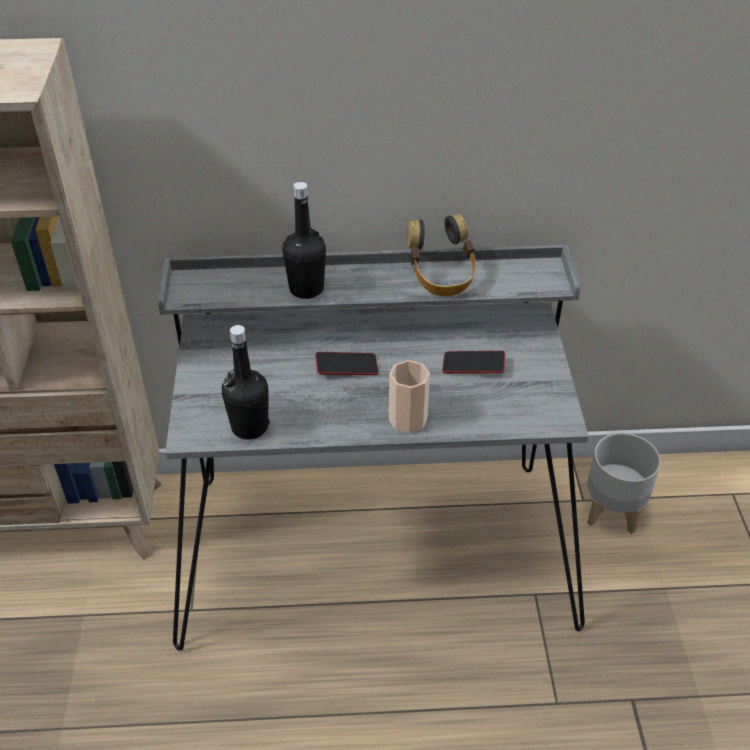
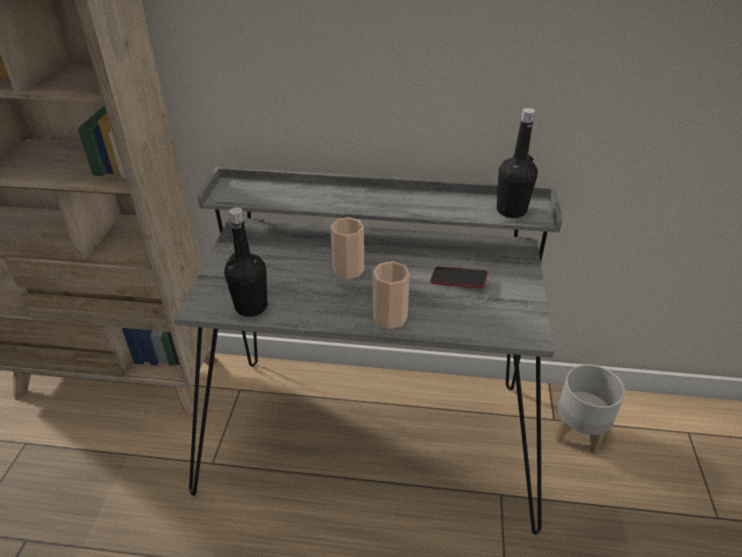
camera: 10 degrees right, 5 degrees down
(306, 289) = (323, 200): black bottle -> black bottle (511, 210)
(346, 367) = (348, 269): phone -> cup
(441, 276) = (440, 202): headphones -> none

